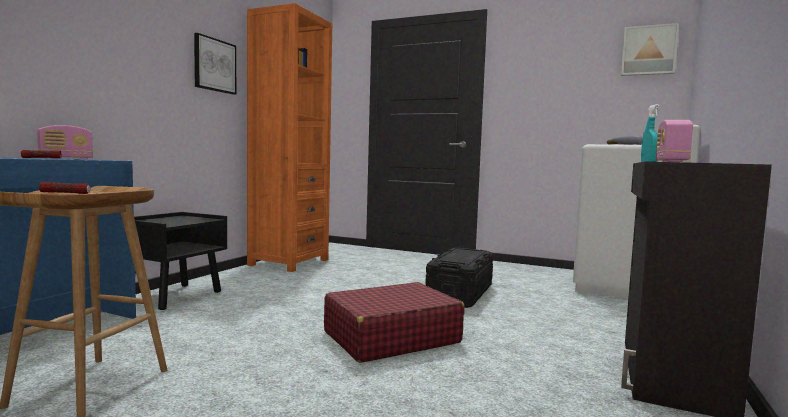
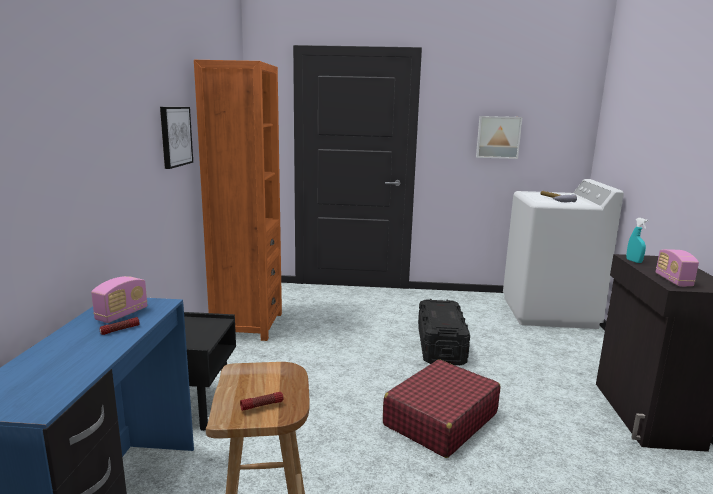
camera: 20 degrees left, 10 degrees up
(648, 50) = (566, 104): picture -> picture (498, 137)

